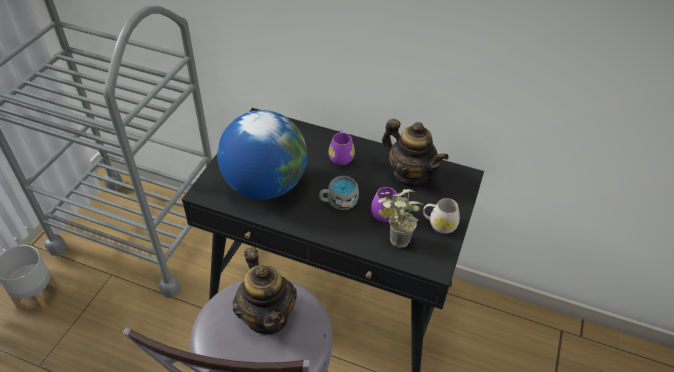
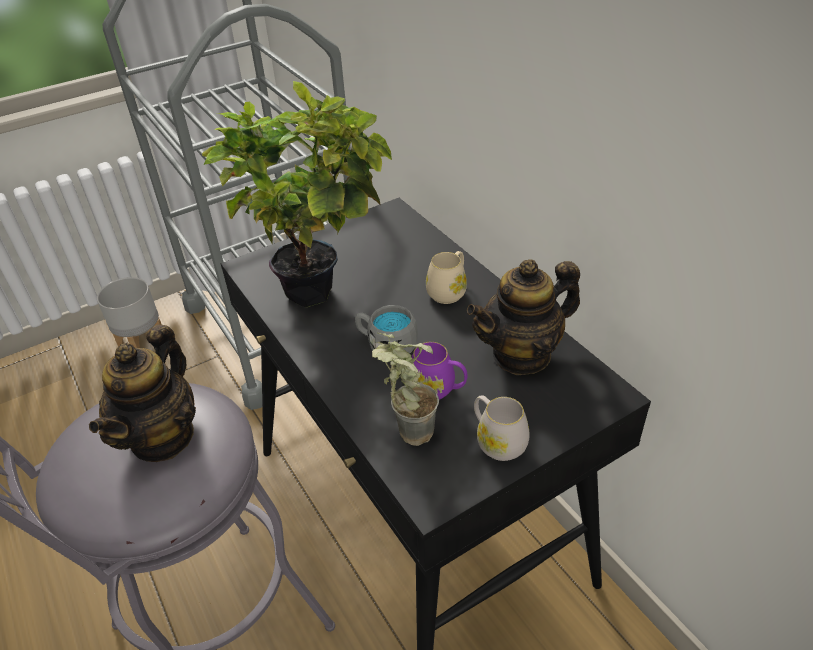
camera: 40 degrees right, 5 degrees down
(265, 185) = (320, 286): globe -> potted plant
(341, 156) = (449, 291): purple mug -> beige mug
(410, 175) = (522, 354): teapot -> teapot turned 75 degrees clockwise

